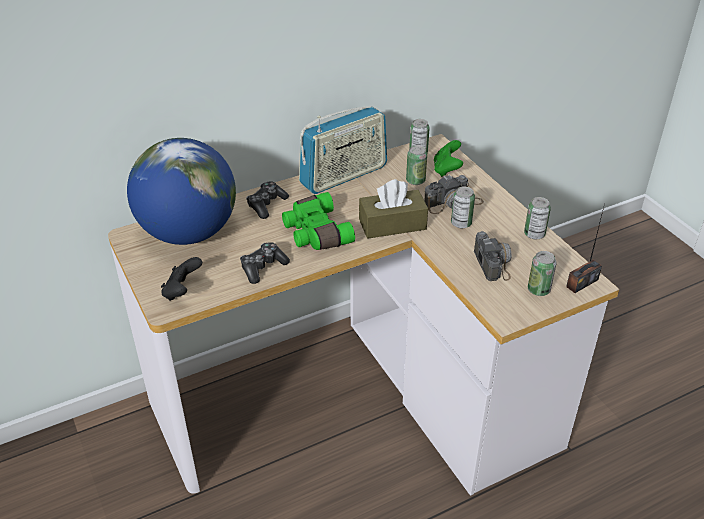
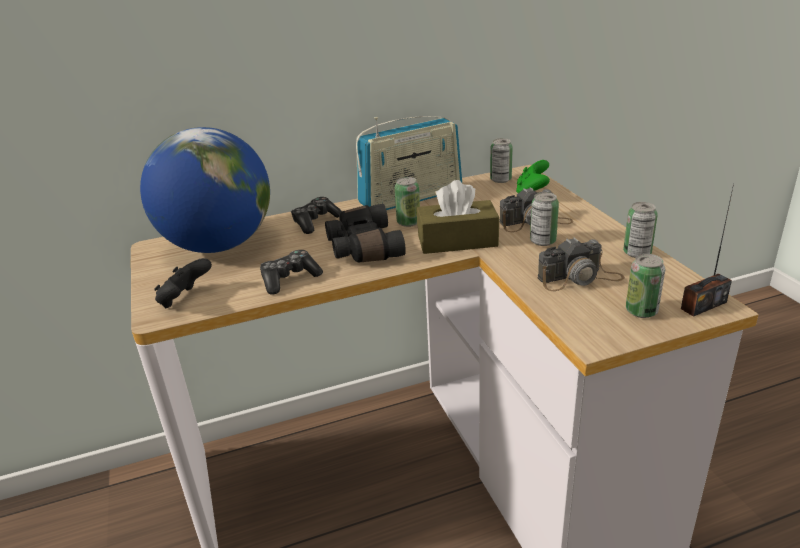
camera: 10 degrees right, 10 degrees down
(315, 233) = (362, 248): green binoculars -> black binoculars
(415, 181) = (493, 202): can -> can (408, 222)
(492, 260) = (580, 278): camera -> camera turned 75 degrees clockwise

